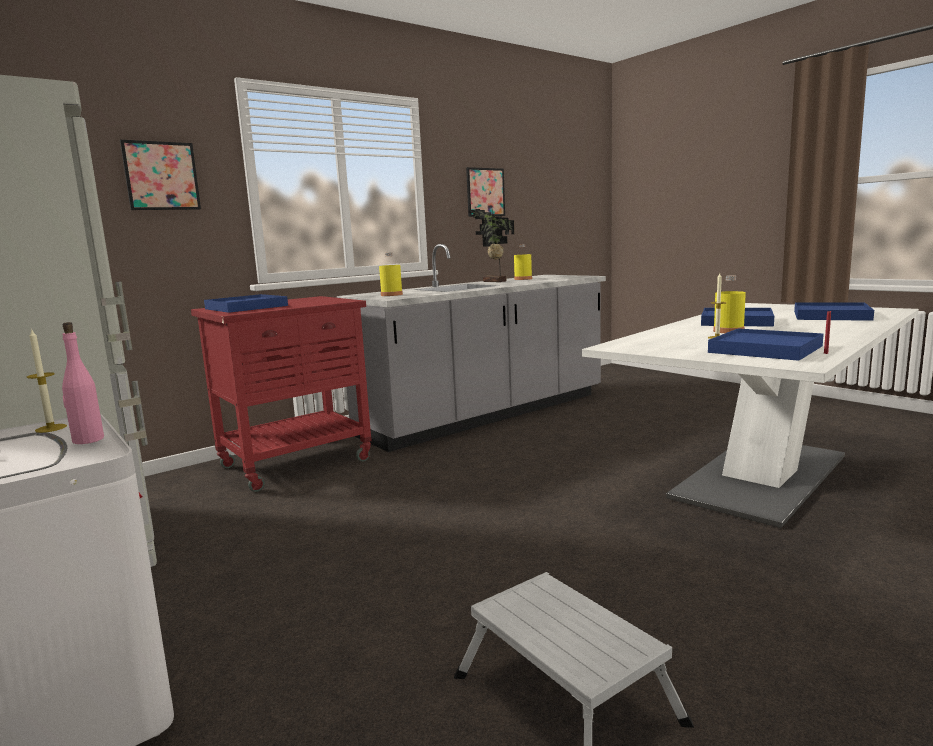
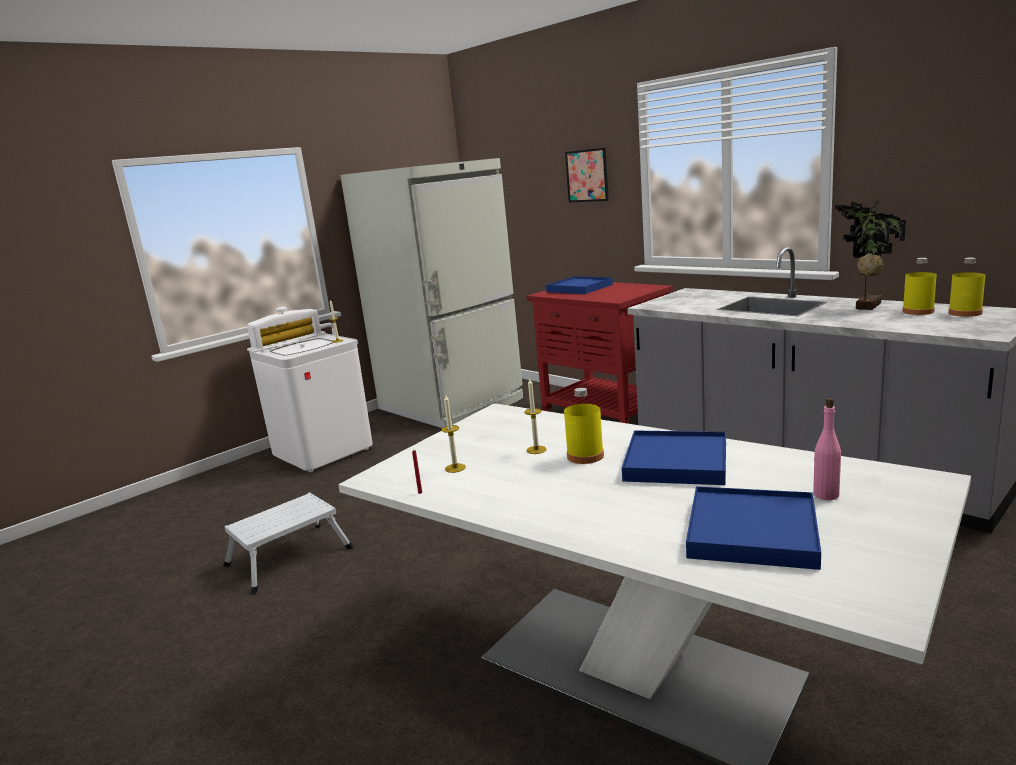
camera: 85 degrees right, 5 degrees up
(88, 440) = (310, 350): pink bottle -> pink bottle (825, 495)
(391, 295) = (683, 300): yellow bottle -> yellow bottle (965, 313)
(485, 192) = (952, 163): picture -> none
(765, 349) = (455, 468): blue tray -> candle

